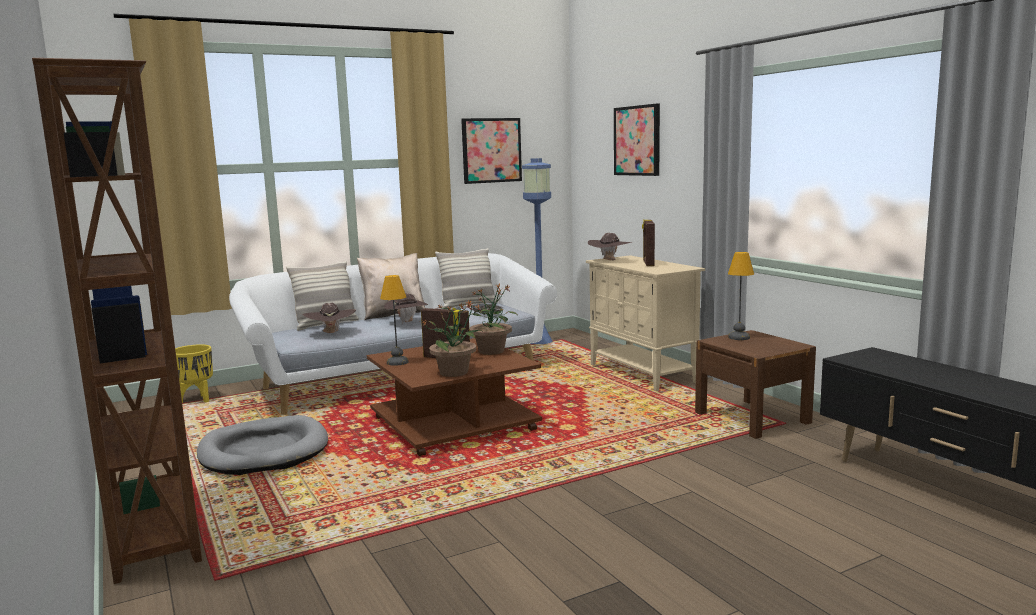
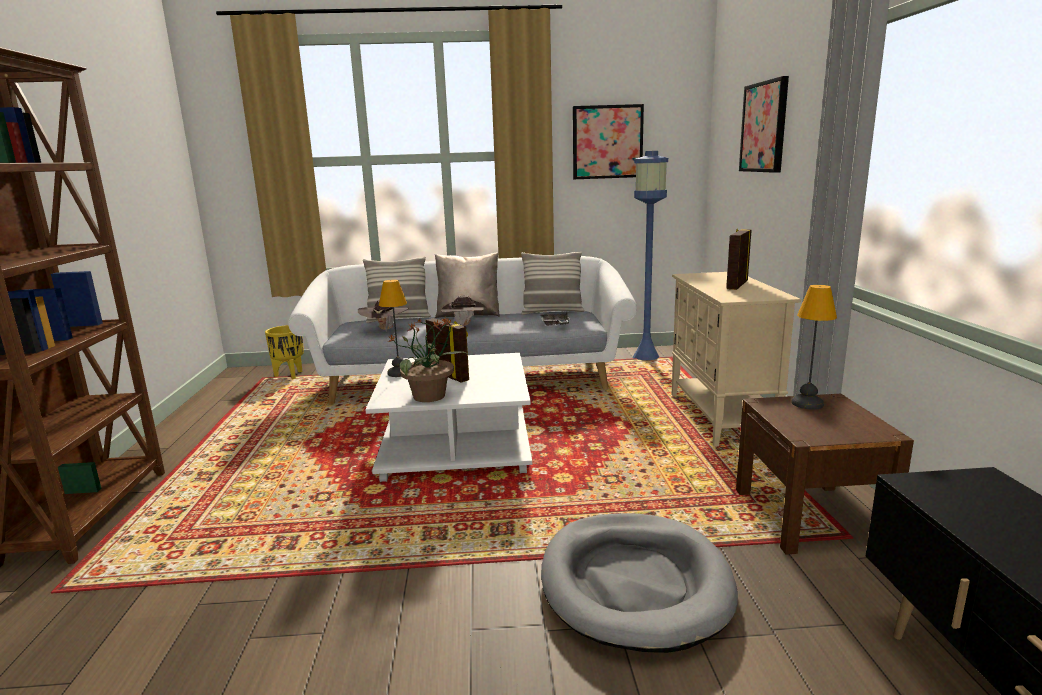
camera: 25 degrees right, 5 degrees up
(264, 451) = (270, 442): grey dog bed -> grey dog bed (635, 584)
(454, 423) = (458, 446): brown coffee table -> white coffee table
(491, 351) = (504, 373): potted plant -> none
(610, 261) = (697, 277): brown hat -> none

